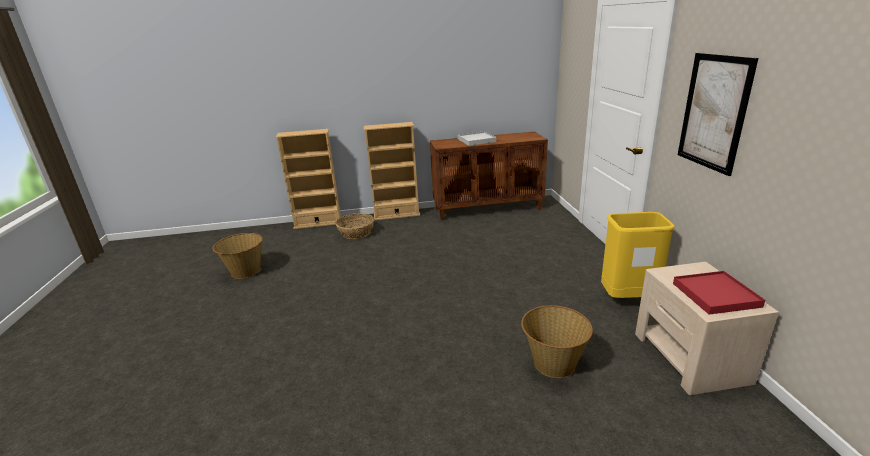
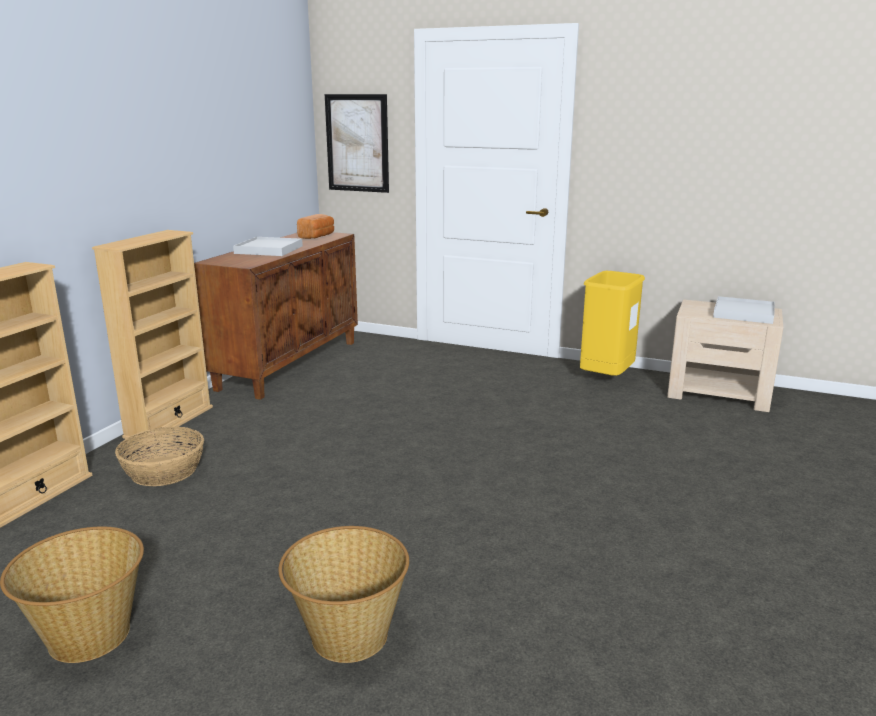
camera: 60 degrees left, 5 degrees down
(523, 137) = (317, 236): none -> bread
(553, 363) = (685, 446): basket -> basket (348, 636)
(714, 112) = (660, 148): picture -> picture (357, 143)
(715, 295) = (743, 313): red tray -> white tray

